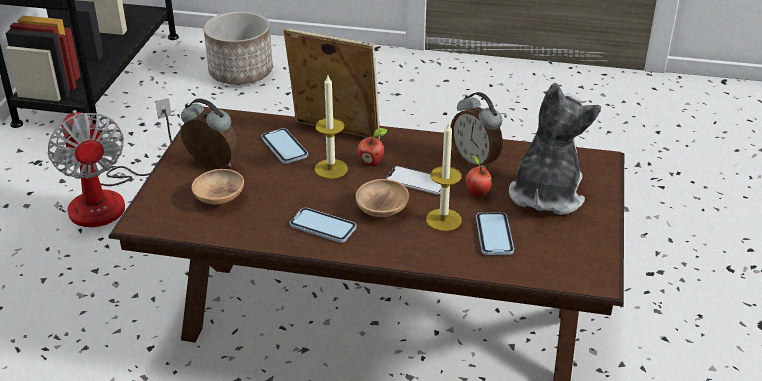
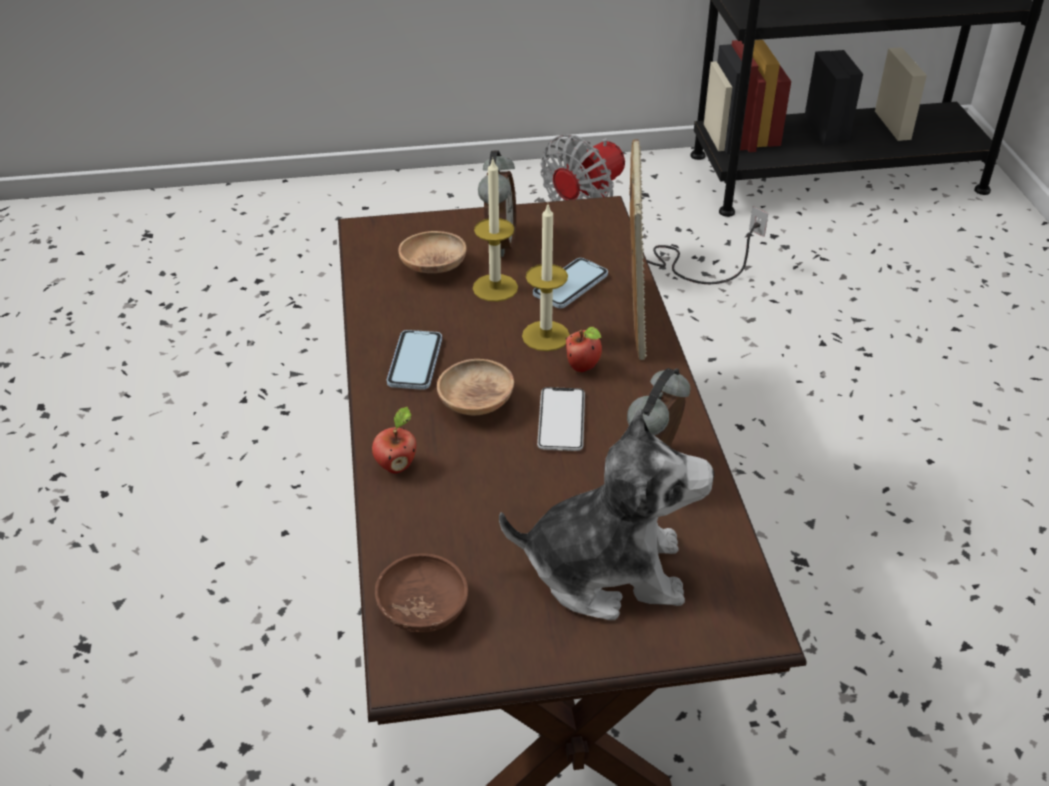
camera: 70 degrees right, 5 degrees up
(241, 73) = (961, 272): planter -> none
(443, 220) = (482, 467): candle -> candle (495, 288)
(476, 193) = (565, 488): apple -> apple (396, 465)
(494, 235) = (469, 528): phone -> none
(553, 265) = (423, 610): none -> brown bowl

